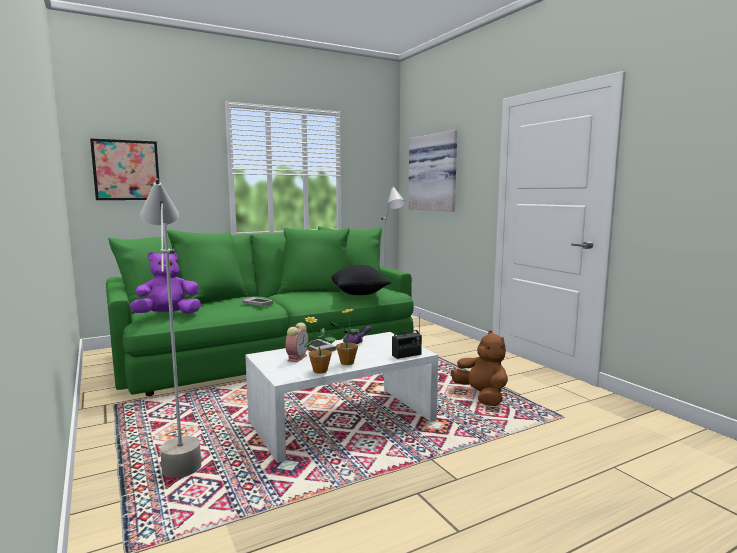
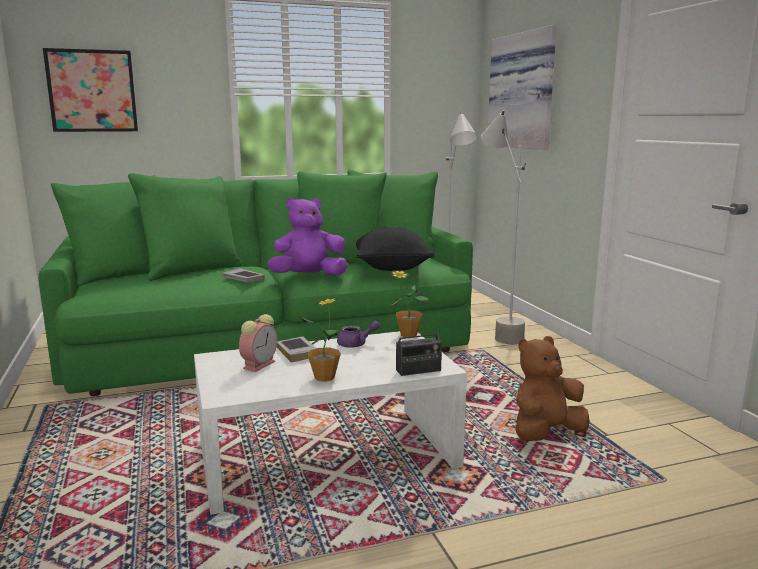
camera: 10 degrees right, 5 degrees up
(168, 315) = (118, 290): purple plush toy -> purple plush toy (308, 276)
(178, 453) = (90, 486): grey floor lamp -> grey floor lamp (498, 331)
(320, 371) = (278, 388): potted plant -> potted plant (408, 335)
(481, 396) = (546, 434): brown plush toy -> brown plush toy turned 105 degrees counterclockwise

